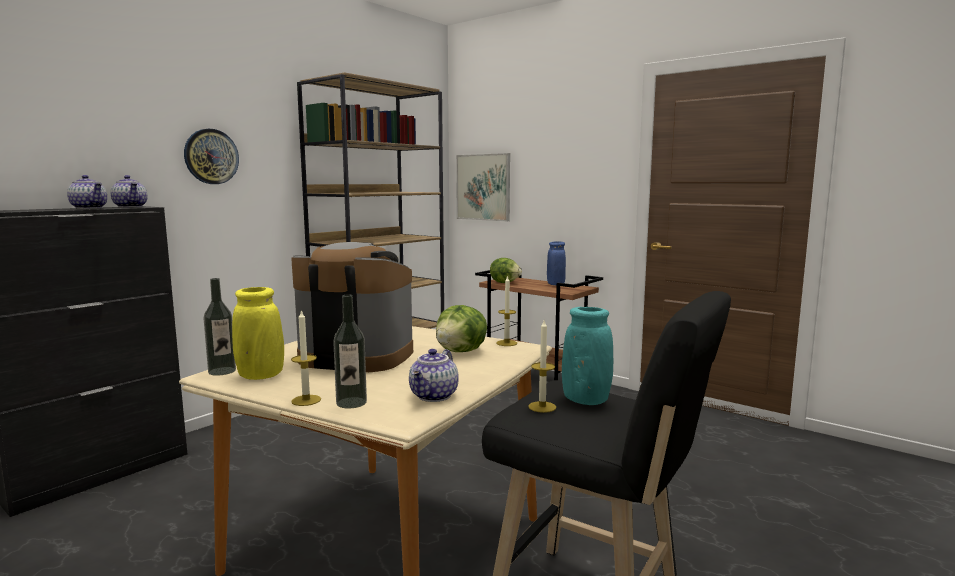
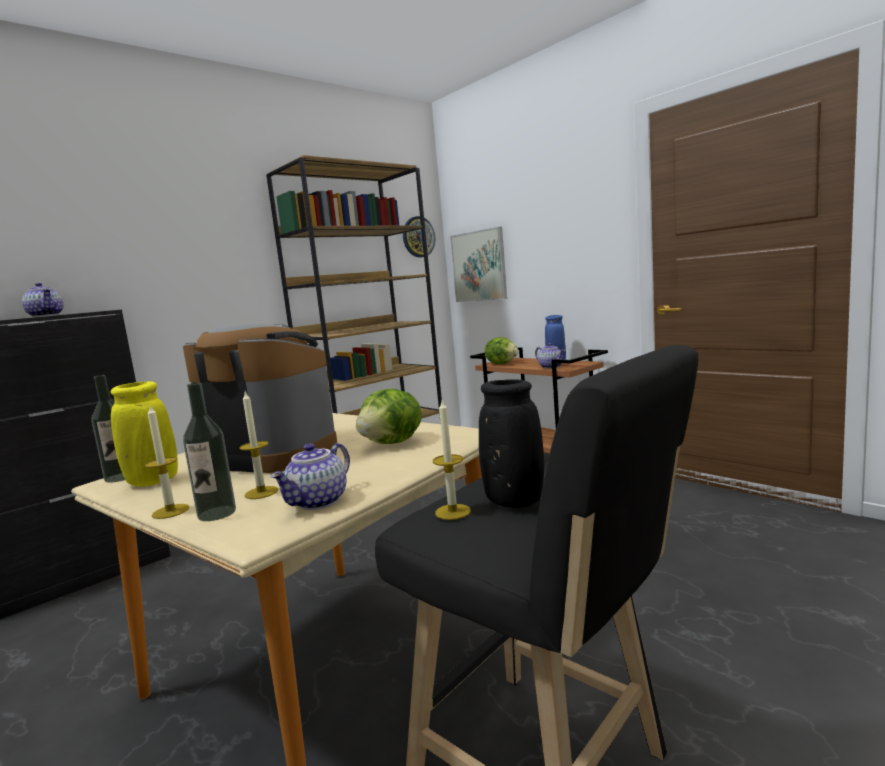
camera: 10 degrees right, 0 degrees up
(131, 207) = (91, 311): teapot -> teapot (551, 367)
(211, 156) = (180, 256): wall clock -> wall clock (418, 237)
(506, 343) = (452, 430): candle -> candle (261, 492)
(586, 400) = (514, 501): turquoise vase -> black vase

